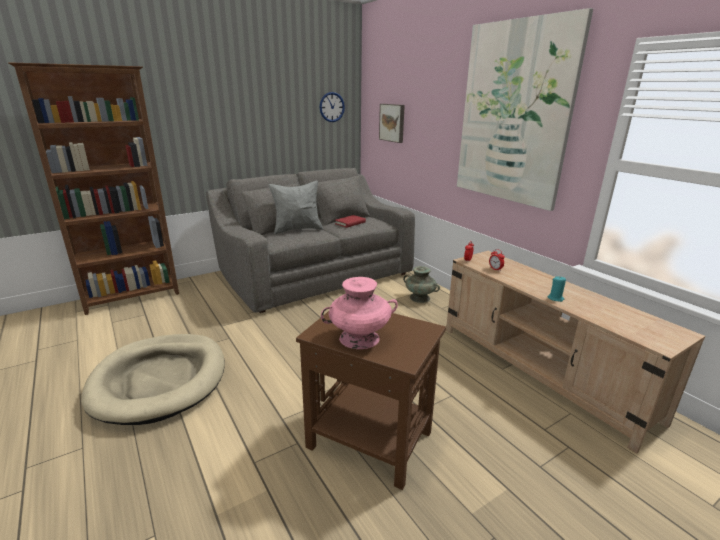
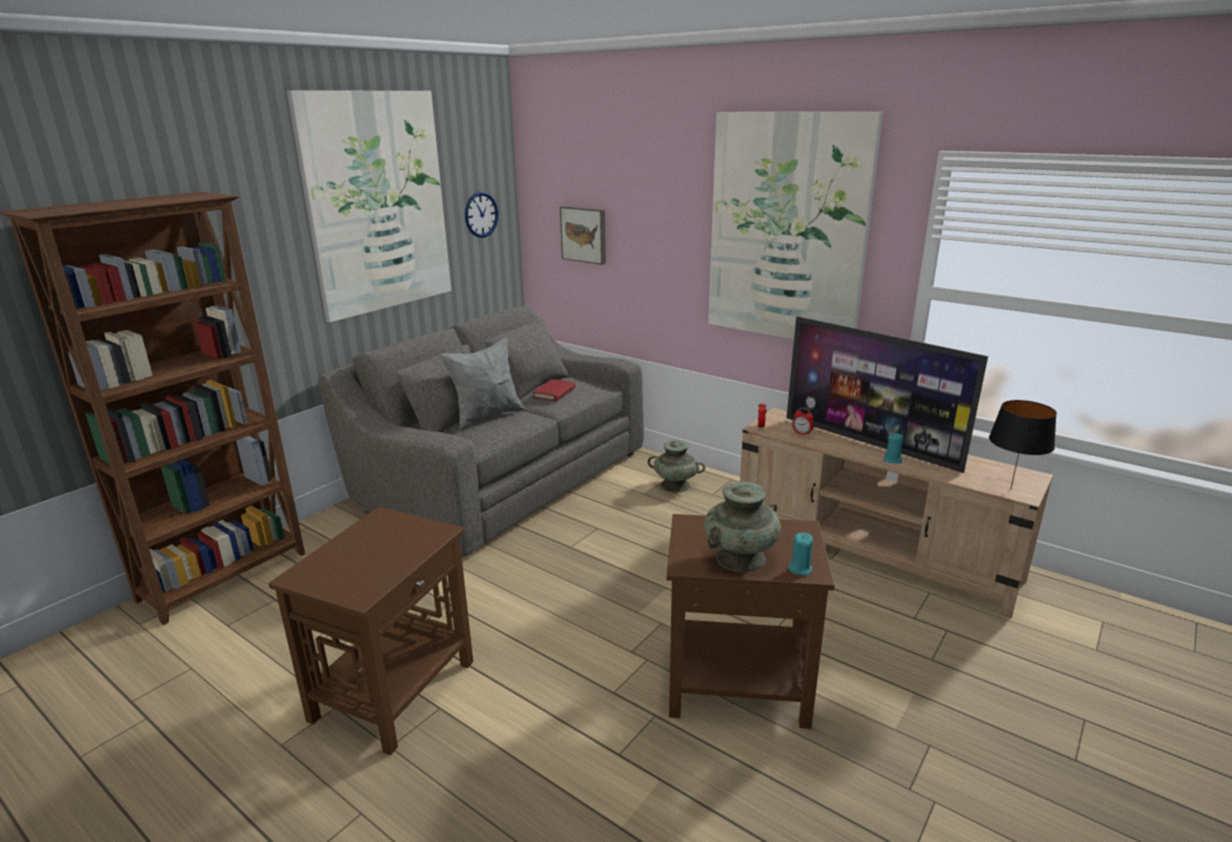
camera: 20 degrees left, 0 degrees up
(160, 380) = (395, 690): beige dog bed -> brown side table
(256, 90) = (377, 203): none -> picture
(360, 338) = (740, 558): pink vase -> turquoise vase
(397, 356) = (799, 569): none -> turquoise candle
(546, 284) = (870, 443): none -> television
(651, 338) = (1010, 489): none -> black table lamp

